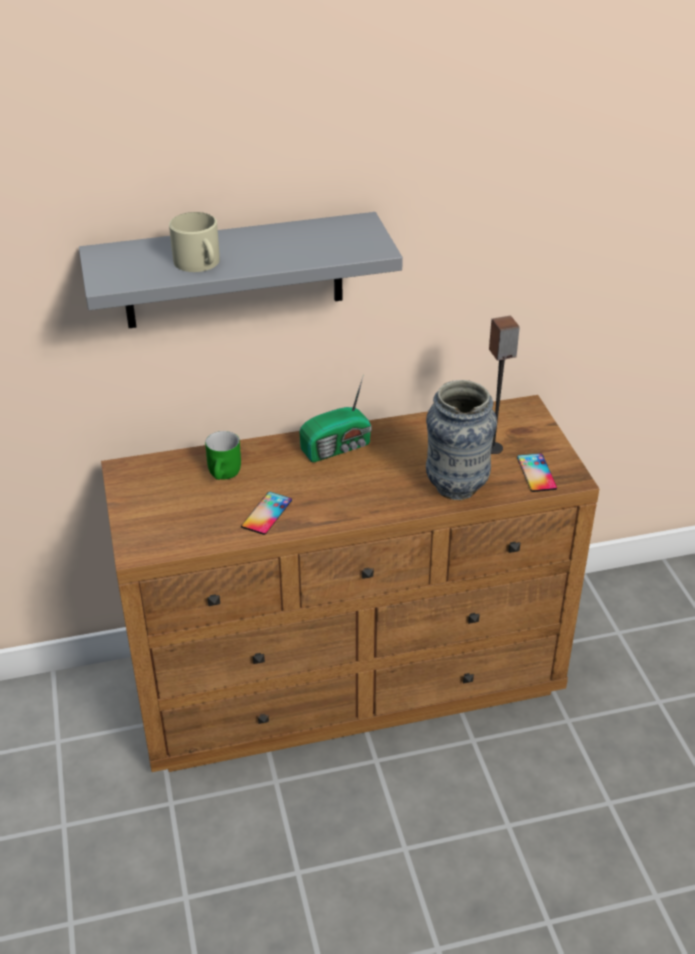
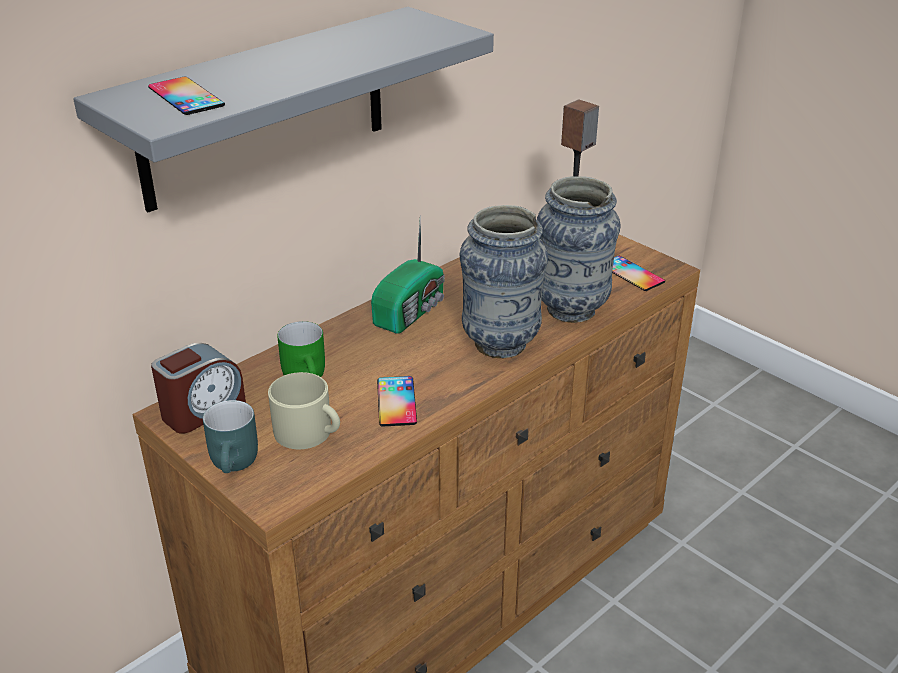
camera: 30 degrees left, 5 degrees down
(134, 518) = (237, 463): none -> turquoise mug
(139, 264) = (186, 96): none -> phone
(142, 474) = (202, 410): none -> alarm clock
(199, 263) = (265, 81): beige mug -> beige mug (309, 433)
(377, 496) = (500, 344): none -> vase

